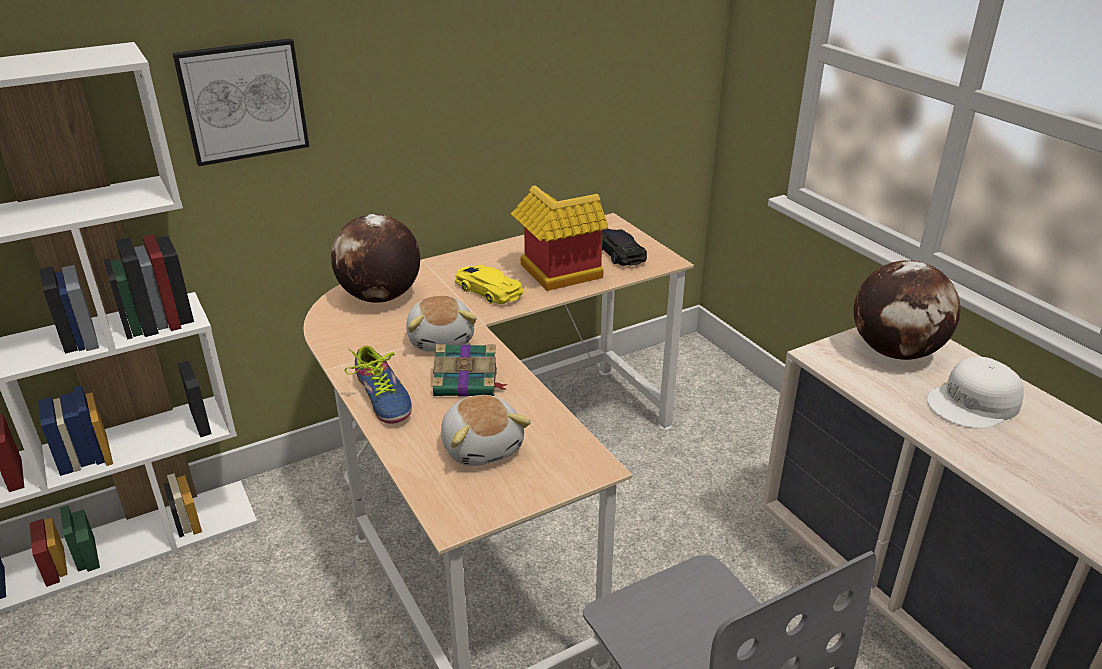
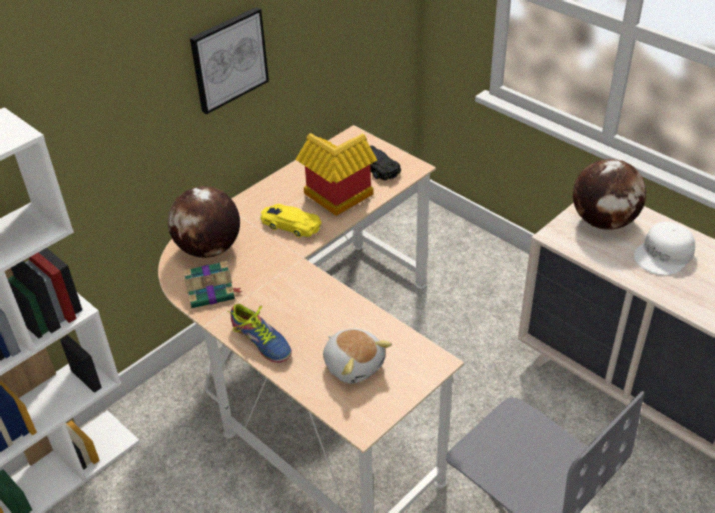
camera: 15 degrees left, 10 degrees up
(243, 101) = (83, 125): picture -> picture (228, 59)
(442, 339) = (278, 279): plush toy -> none
(467, 383) = (317, 314): book -> book (212, 292)

